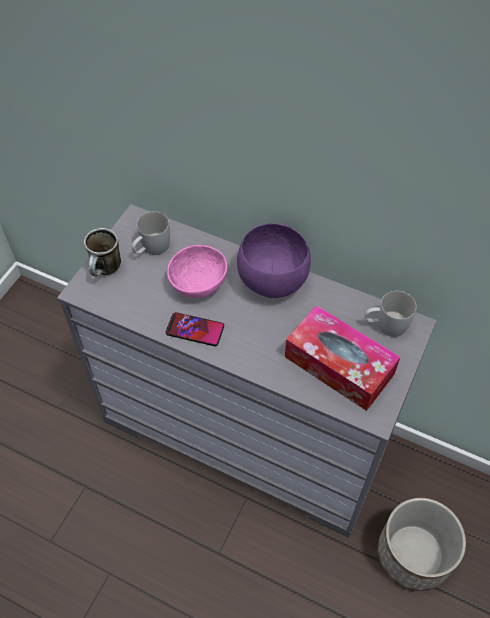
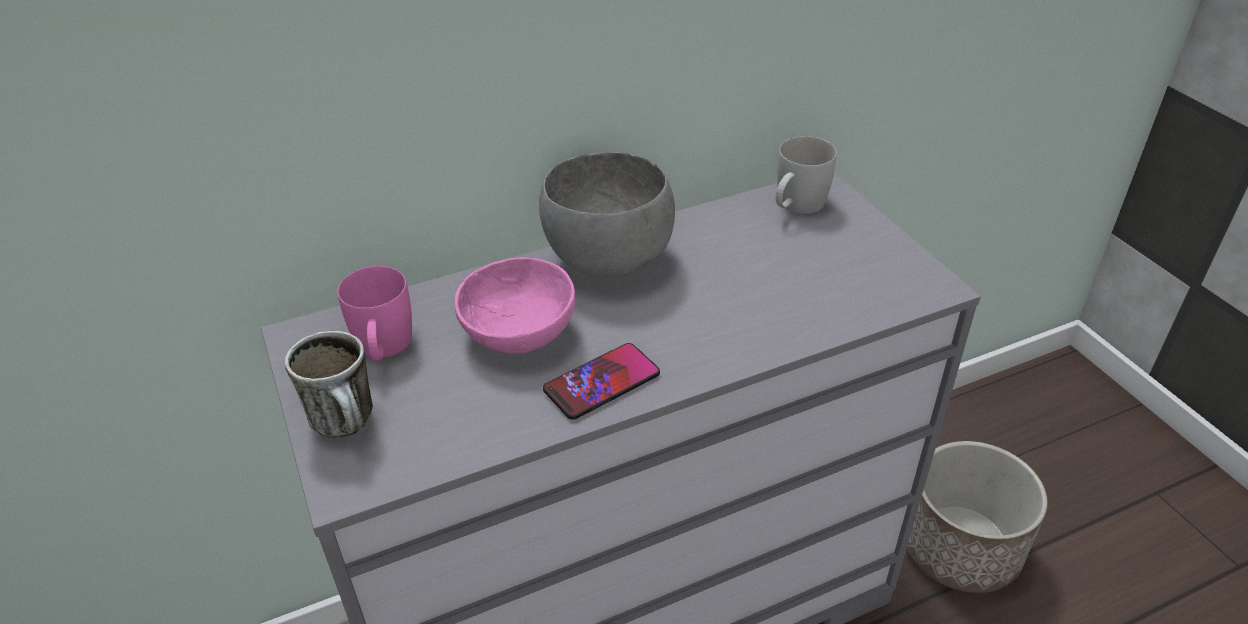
camera: 50 degrees left, 15 degrees down
(151, 249) = (383, 349): white mug -> pink mug
(271, 280) = (606, 260): purple bowl -> grey bowl
(339, 365) = (820, 275): tissue box -> none

